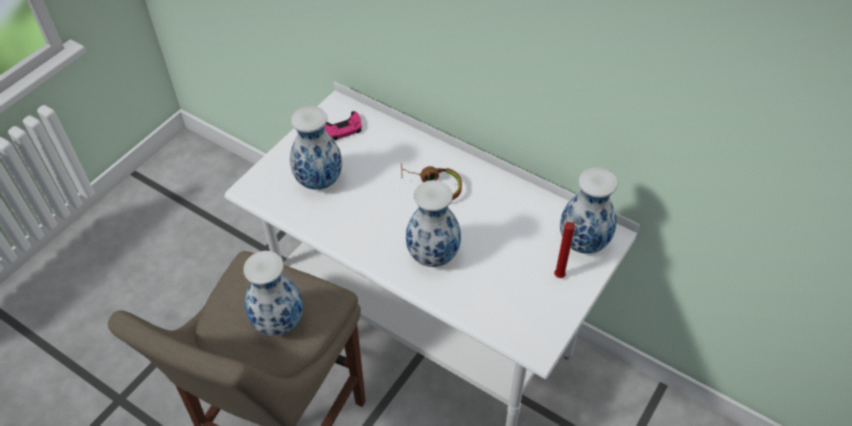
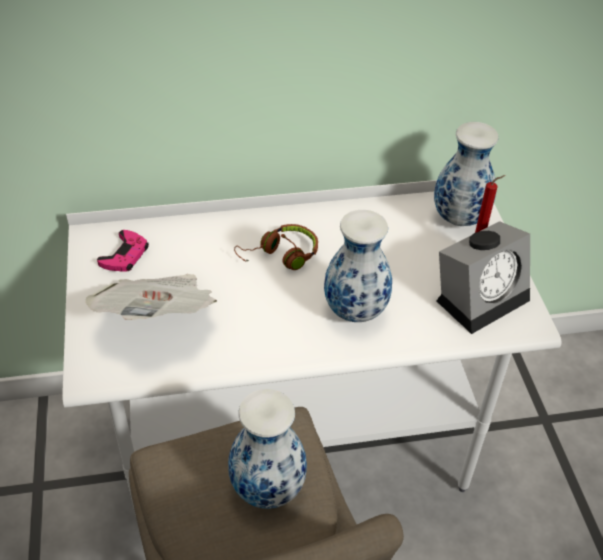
camera: 45 degrees left, 5 degrees down
(319, 180) = (159, 317): vase -> newspaper
(528, 305) = (481, 296): none -> alarm clock

